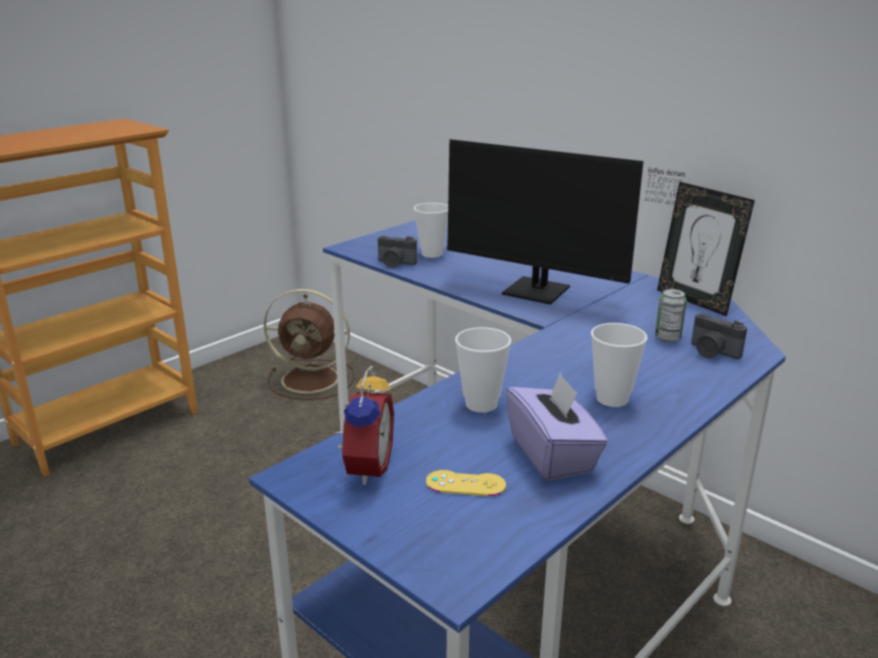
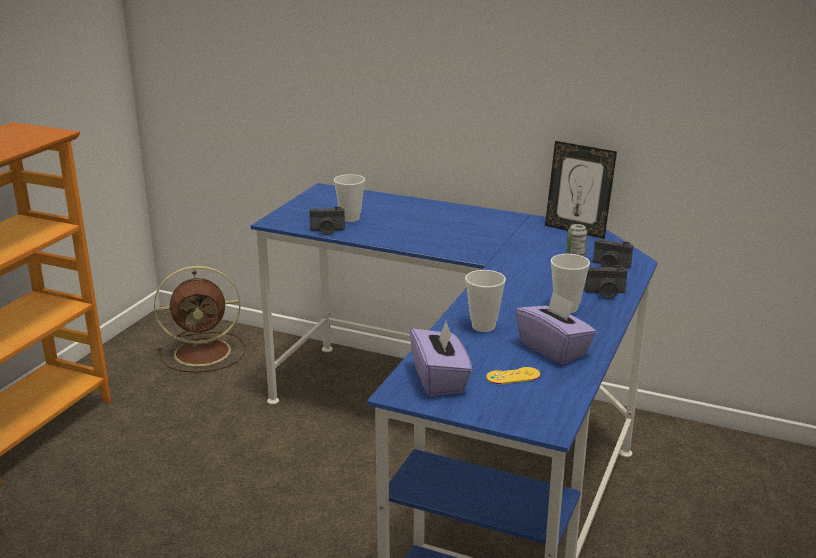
camera: 20 degrees left, 0 degrees up
(364, 468) = (440, 379): alarm clock -> purple tissue box
(544, 293) = (465, 239): monitor -> none
(681, 388) = (605, 293): none -> camera

